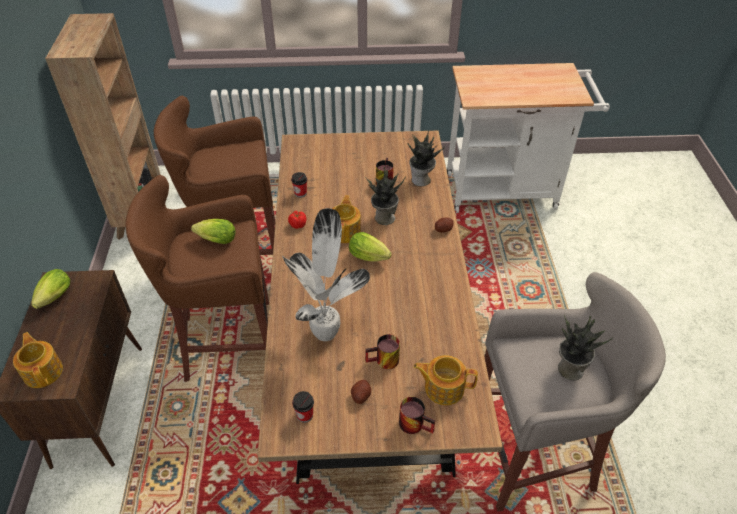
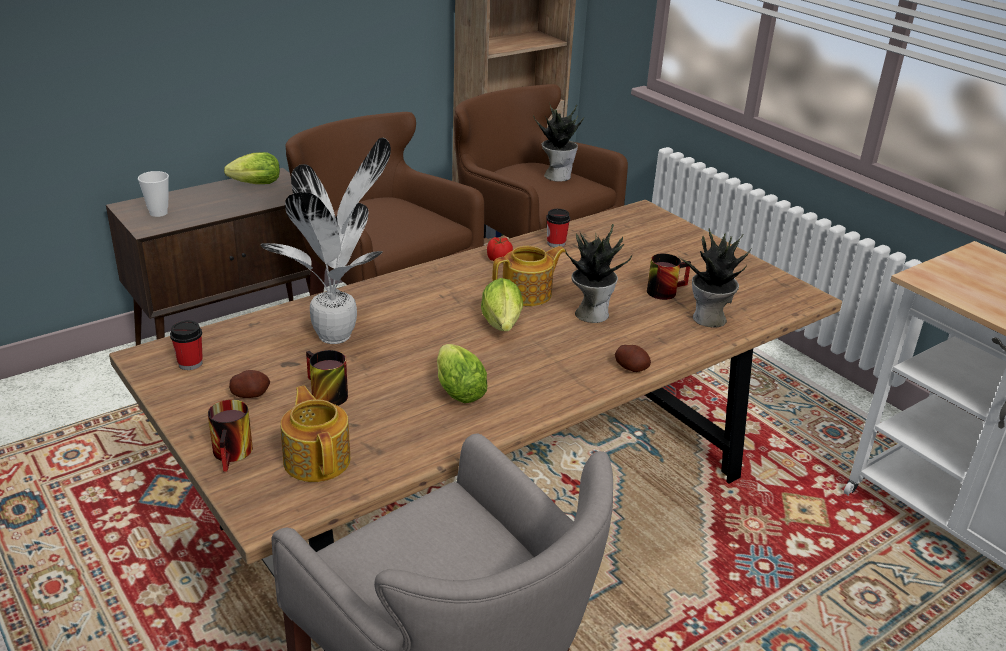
camera: 55 degrees right, 15 degrees down
(43, 371) = (158, 213): teapot -> cup
(214, 240) = (405, 215): lettuce -> lettuce (457, 389)
(569, 369) = (453, 575): potted plant -> potted plant (557, 175)

